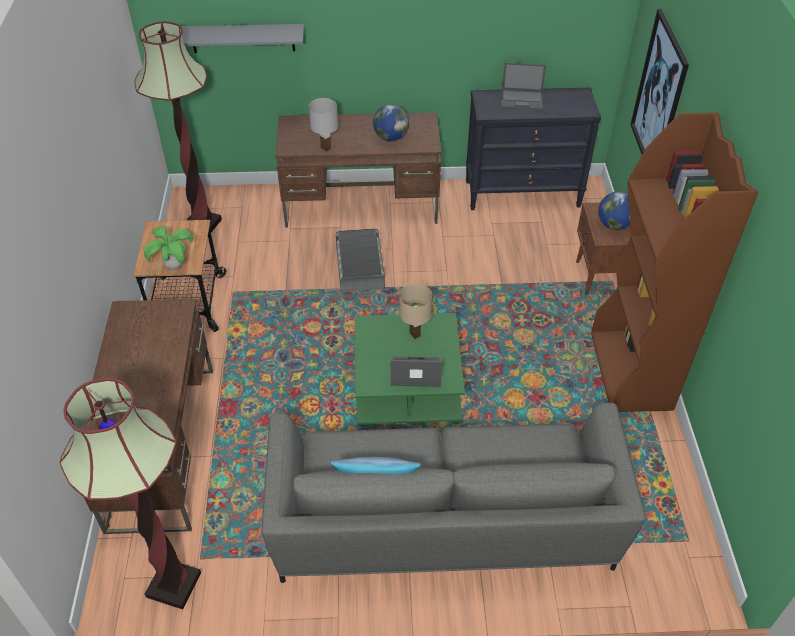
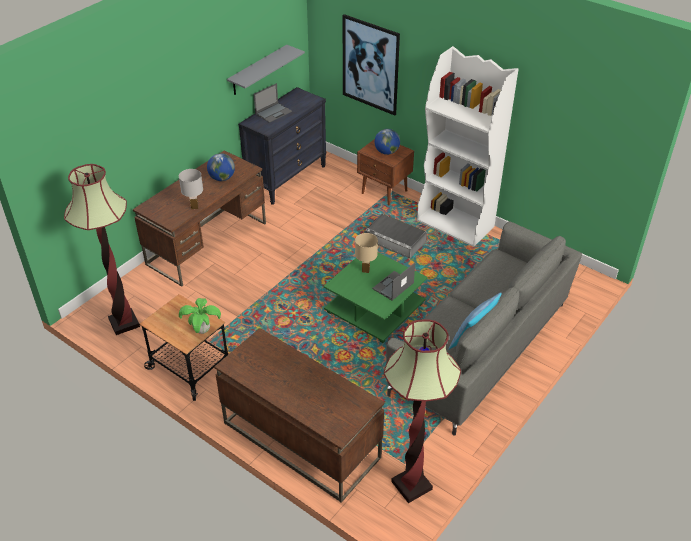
camera: 50 degrees left, 5 degrees down
(243, 38) = (99, 160): grey shelf -> grey shelf (258, 70)
(360, 266) = (259, 274): grey storage box -> grey storage box (395, 240)
(631, 371) = (456, 224): brown bookcase -> white bookcase

